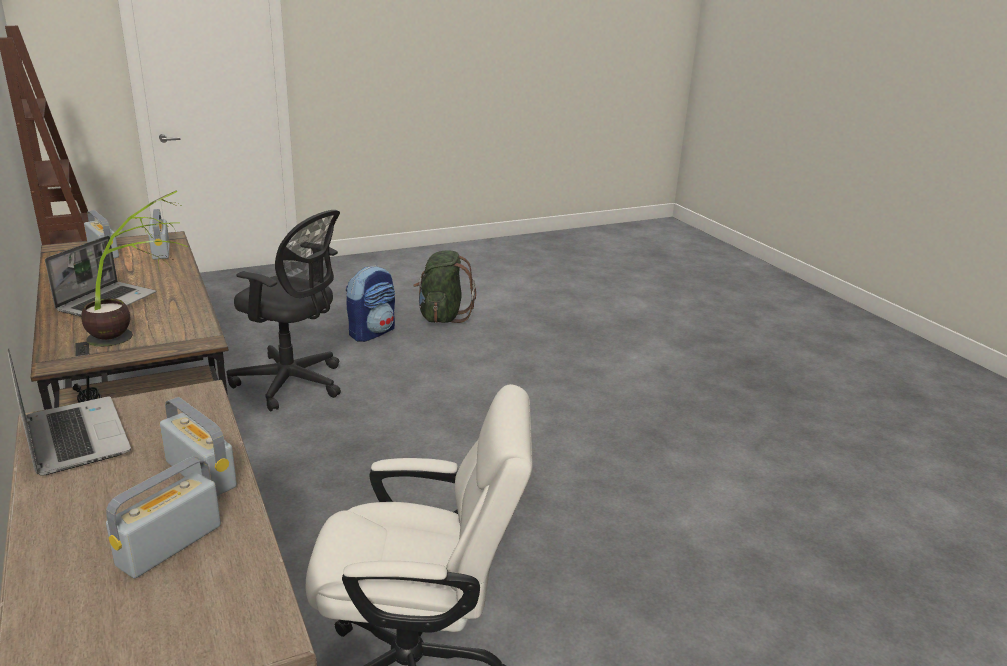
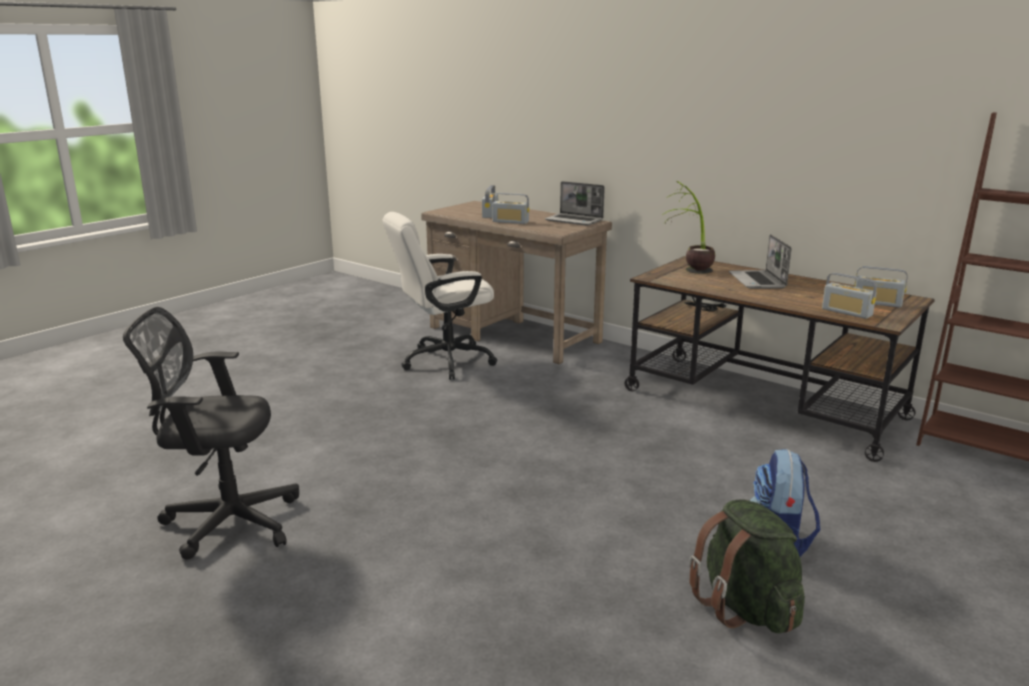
camera: 155 degrees right, 5 degrees down
(293, 384) = (734, 459): black office chair -> black office chair (226, 521)

